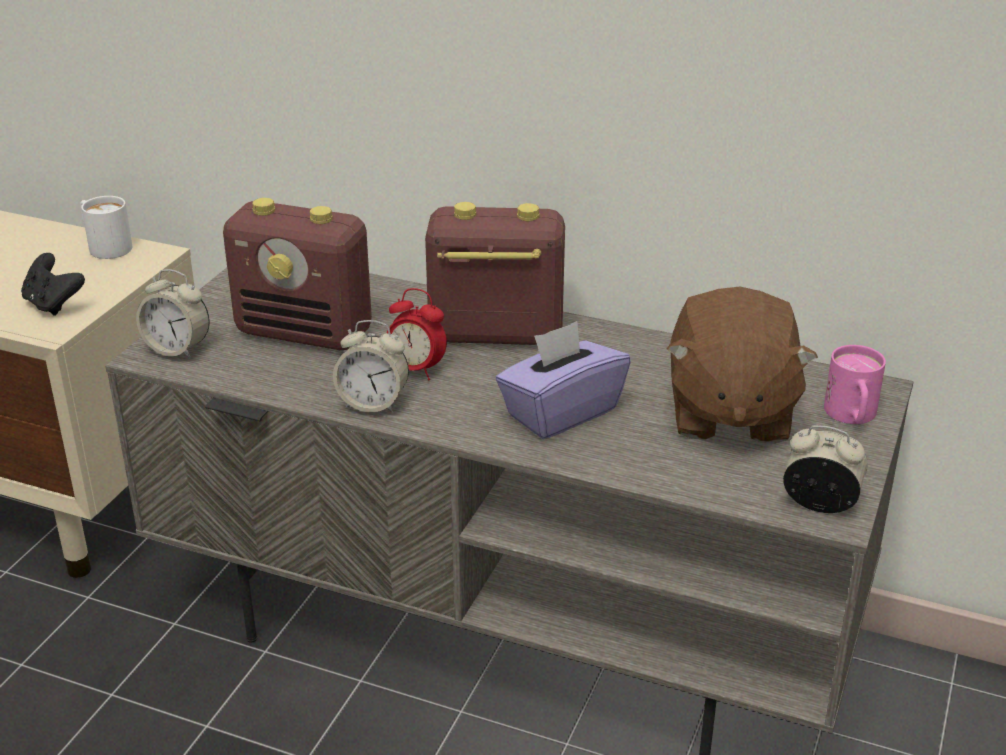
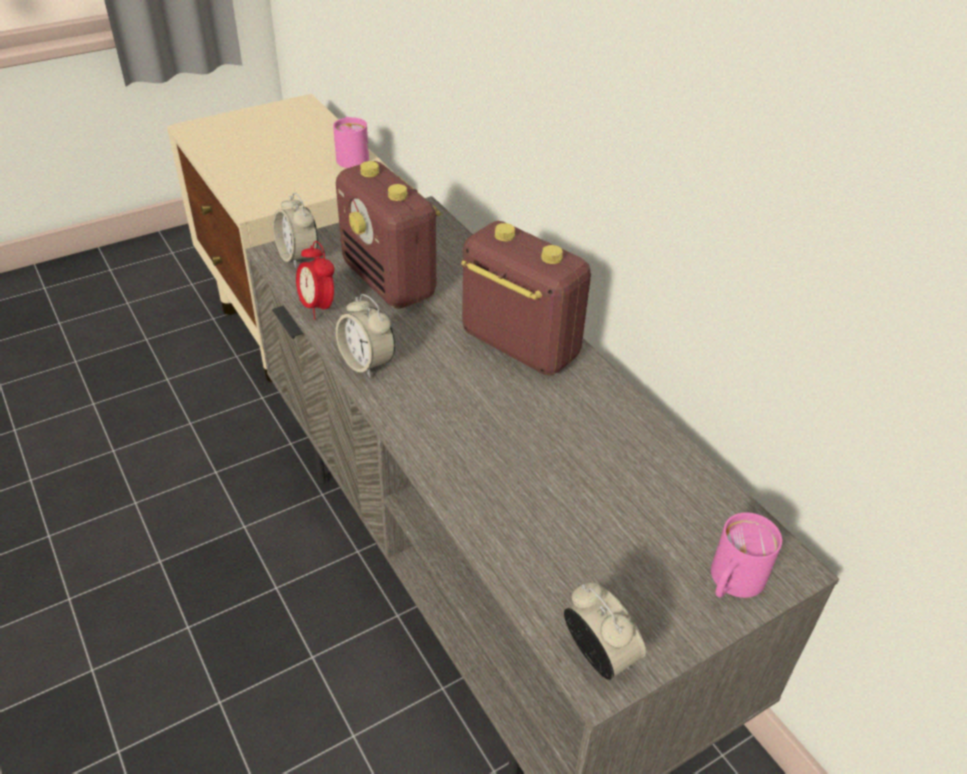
camera: 35 degrees right, 10 degrees up
(53, 304) = (274, 189): black game controller -> none
(105, 246) = (351, 156): white mug -> pink mug
(415, 370) = (427, 349): alarm clock -> alarm clock (318, 307)
(561, 412) = (488, 441): purple tissue box -> none
(728, 412) = (623, 516): brown plush toy -> none

